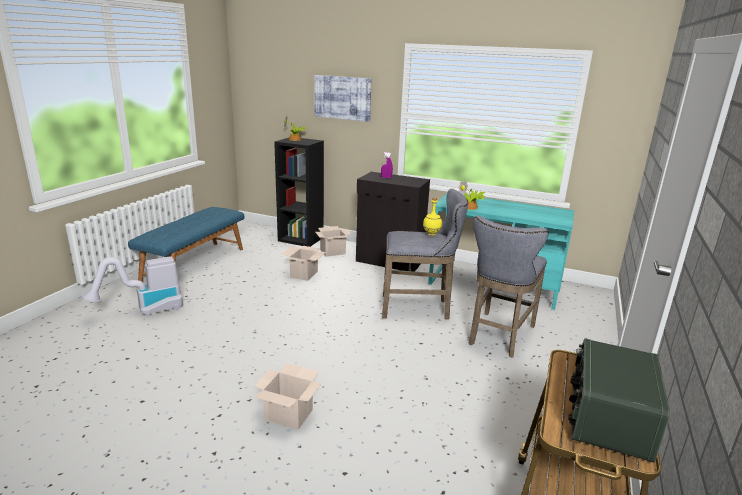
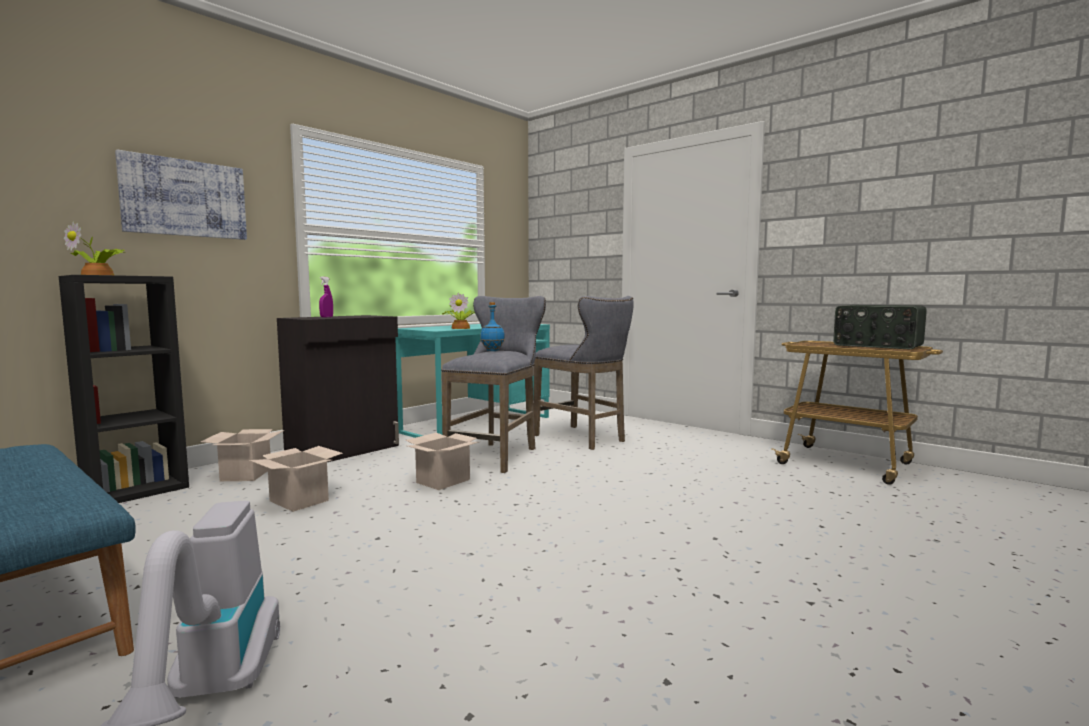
camera: 70 degrees left, 15 degrees down
(290, 414) = (715, 544): cardboard box -> cardboard box (443, 480)
(431, 234) = (492, 351): yellow bottle -> blue bottle

